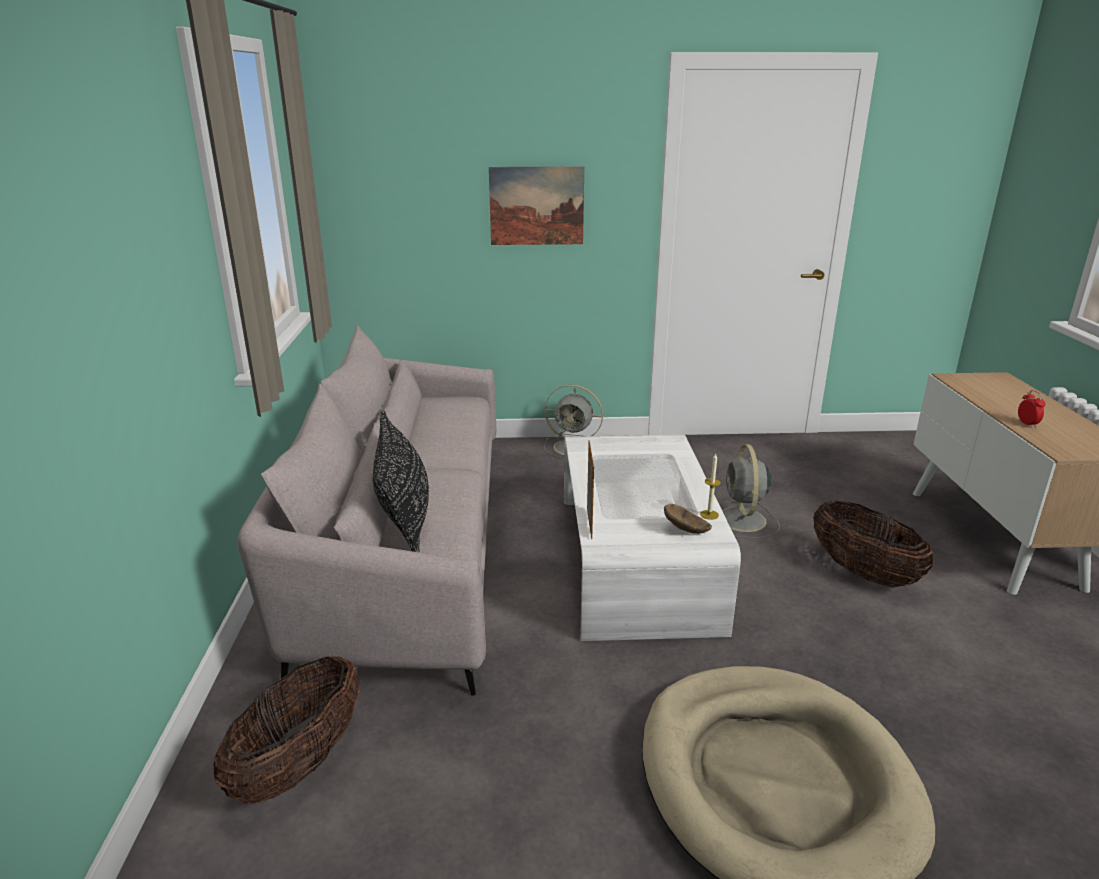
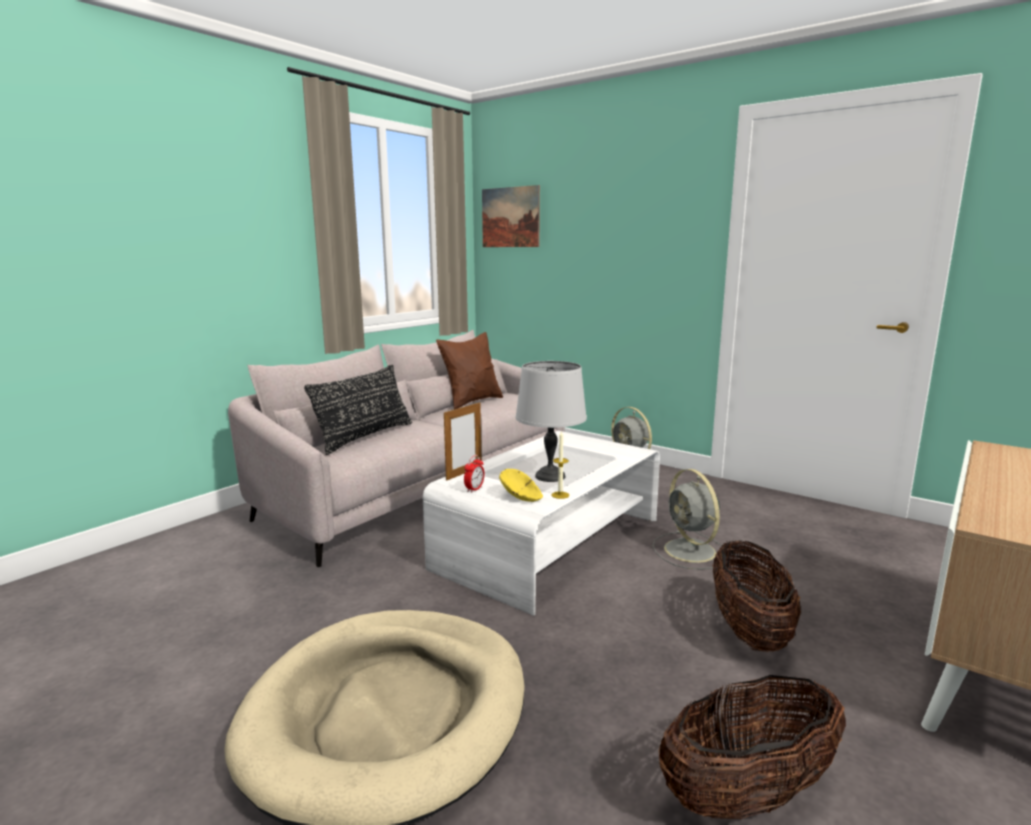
camera: 40 degrees right, 10 degrees down
(299, 764) = (195, 556): basket -> basket (747, 794)
(415, 424) = (471, 402): none -> brown pillow
(536, 206) = (621, 248): picture -> picture (510, 217)
(665, 496) = (551, 476): none -> grey table lamp
(688, 530) = (521, 497): brown bowl -> yellow bowl
(742, 521) = (691, 551): grey fan -> grey fan turned 60 degrees counterclockwise
(1027, 424) = (1001, 496): alarm clock -> alarm clock (474, 489)

